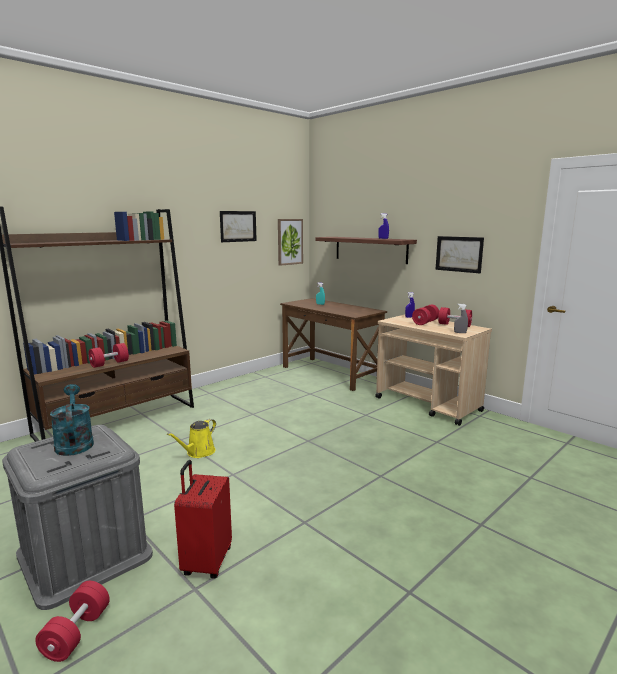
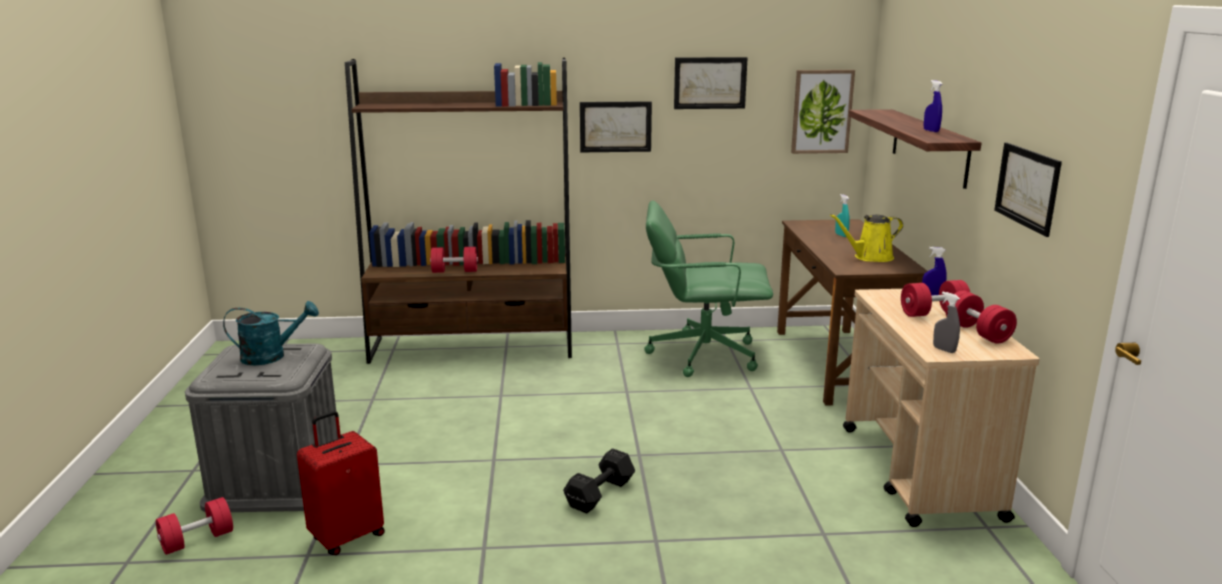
camera: 40 degrees right, 5 degrees up
(74, 443) = (271, 356): turquoise watering can -> turquoise watering can turned 60 degrees clockwise
(189, 254) = (615, 126): none -> picture
(198, 452) = (496, 419): yellow watering can -> yellow watering can (870, 257)
(263, 386) = (702, 354): none -> green office chair
(320, 466) = (601, 493): none -> black dumbbell

